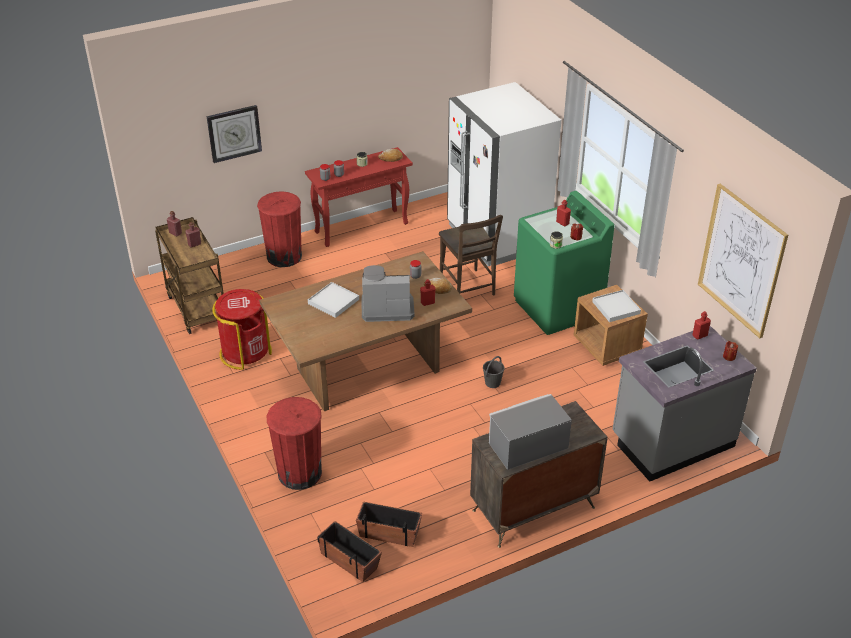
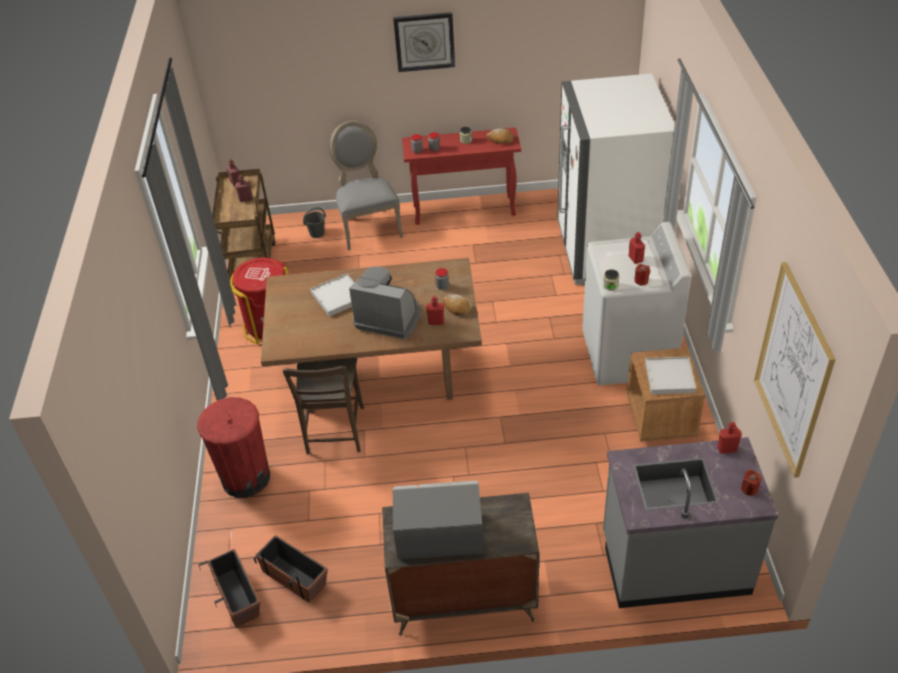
camera: 25 degrees right, 5 degrees up
(234, 133) = (319, 85): wall clock -> wall clock (424, 41)
(284, 256) = (368, 226): red trash can -> grey chair
(468, 289) = (538, 307): brown chair -> brown chair (334, 434)
(492, 383) = (503, 428): grey bucket -> grey bucket (316, 233)
(558, 308) = (628, 355): green washing machine -> white washing machine

